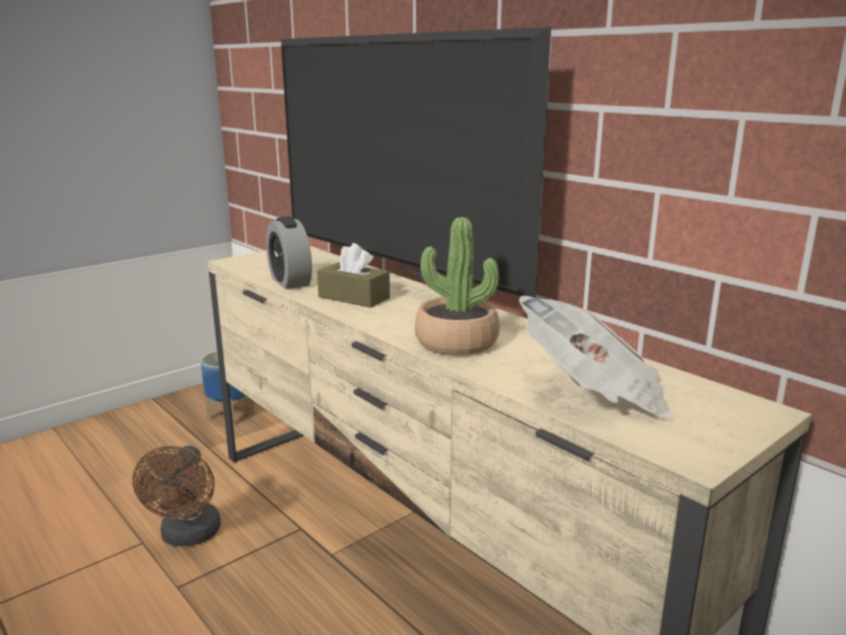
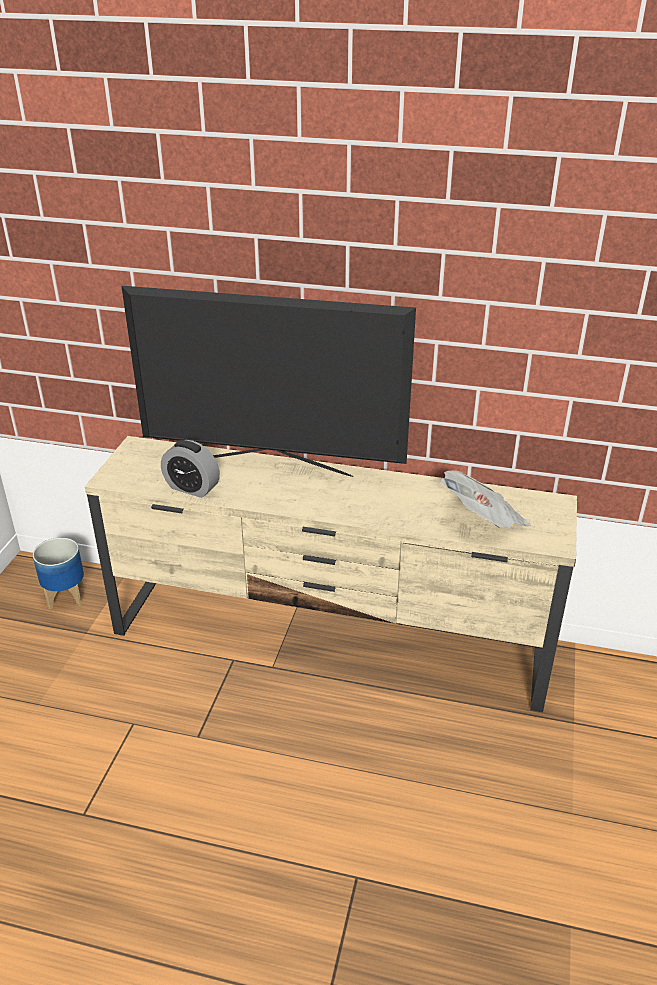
camera: 35 degrees left, 15 degrees up
(188, 536) = (161, 703): brown fan -> none
(354, 297) = (262, 489): brown tissue box -> none
(456, 342) = (376, 508): potted plant -> none

